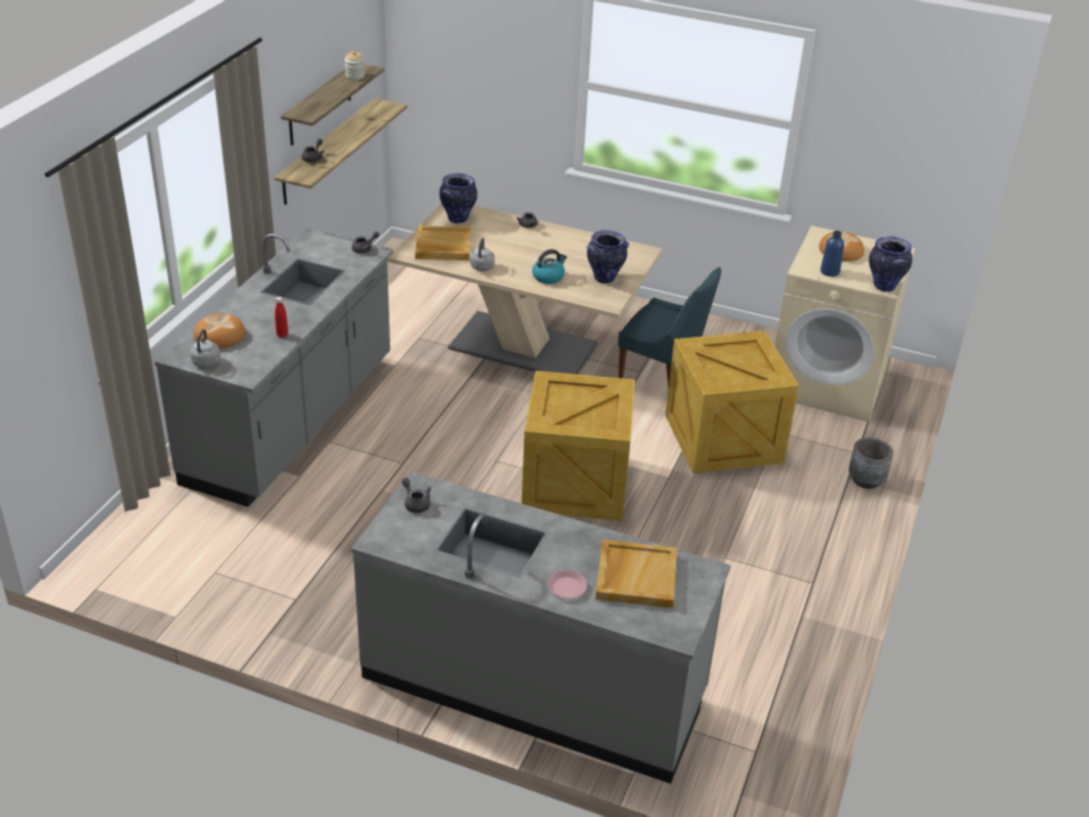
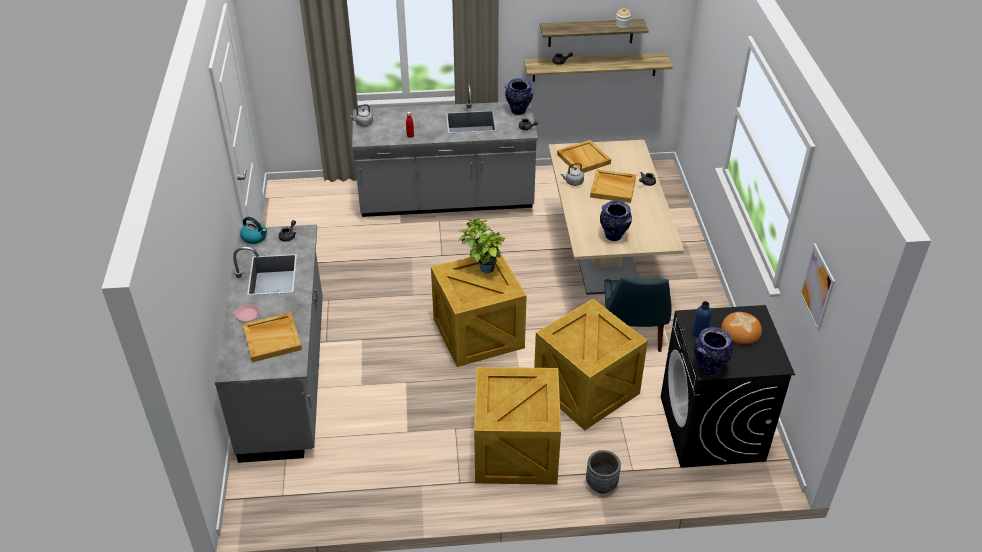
camera: 65 degrees right, 5 degrees up
(220, 335) = (392, 118): bread -> none
(458, 218) = (624, 153): vase -> vase (519, 111)
(517, 248) = (613, 188): none -> beige tray
(548, 277) = (590, 212): kettle -> kettle (255, 237)
(560, 395) = (482, 269): none -> potted plant
(788, 524) = (514, 452): none -> crate
(828, 383) = (712, 429): beige washing machine -> black washing machine
(885, 158) = (817, 287): none -> picture

